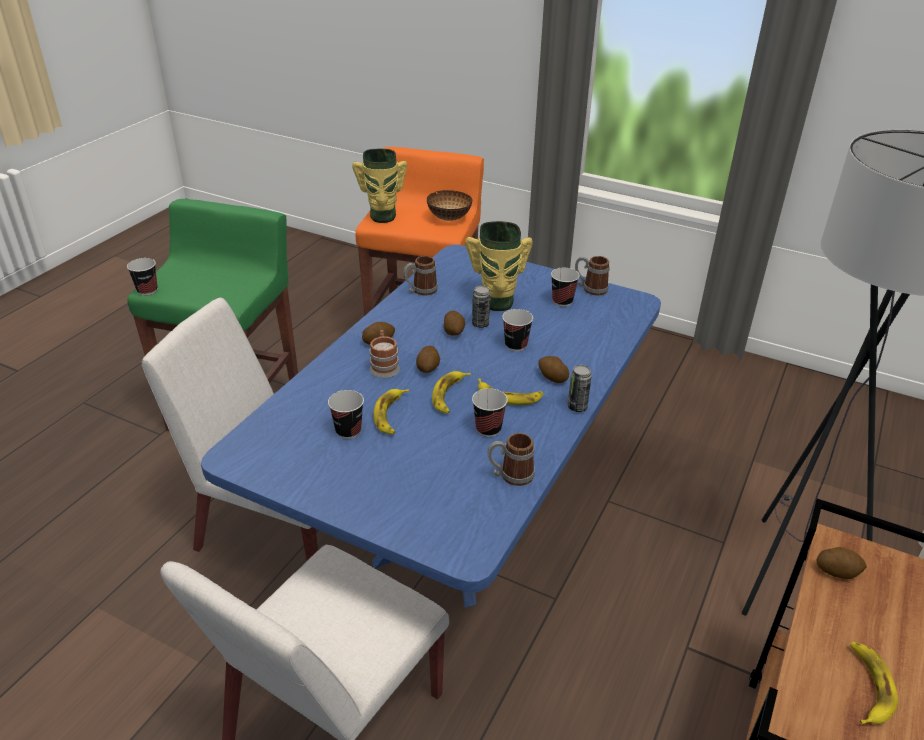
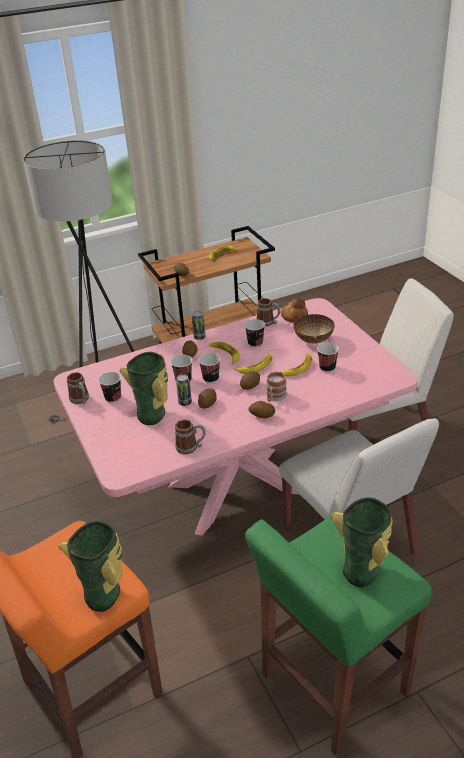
camera: 140 degrees left, 0 degrees up
(147, 290) = (409, 580): cup -> cup (211, 378)
(192, 284) = (363, 570): none -> vase
(450, 218) = (49, 553): bowl -> bowl (313, 340)
(460, 527) = (238, 489): blue dining table -> pink dining table
(483, 507) = (294, 316): none -> bread

